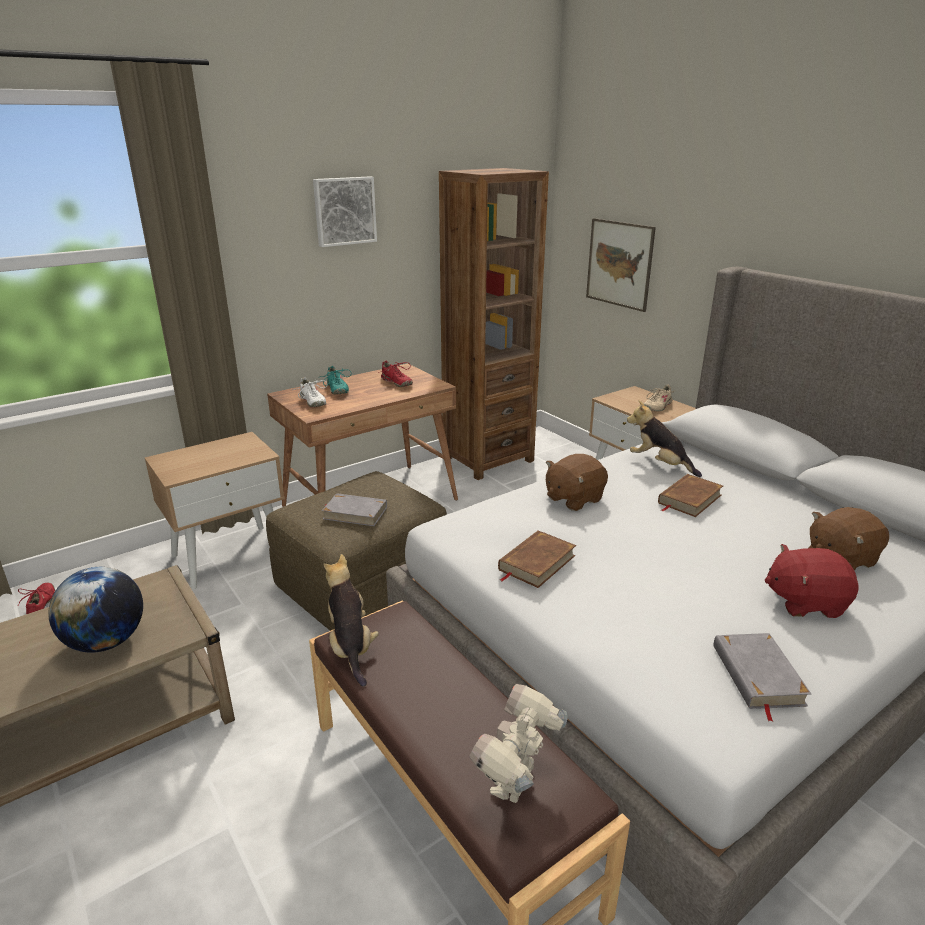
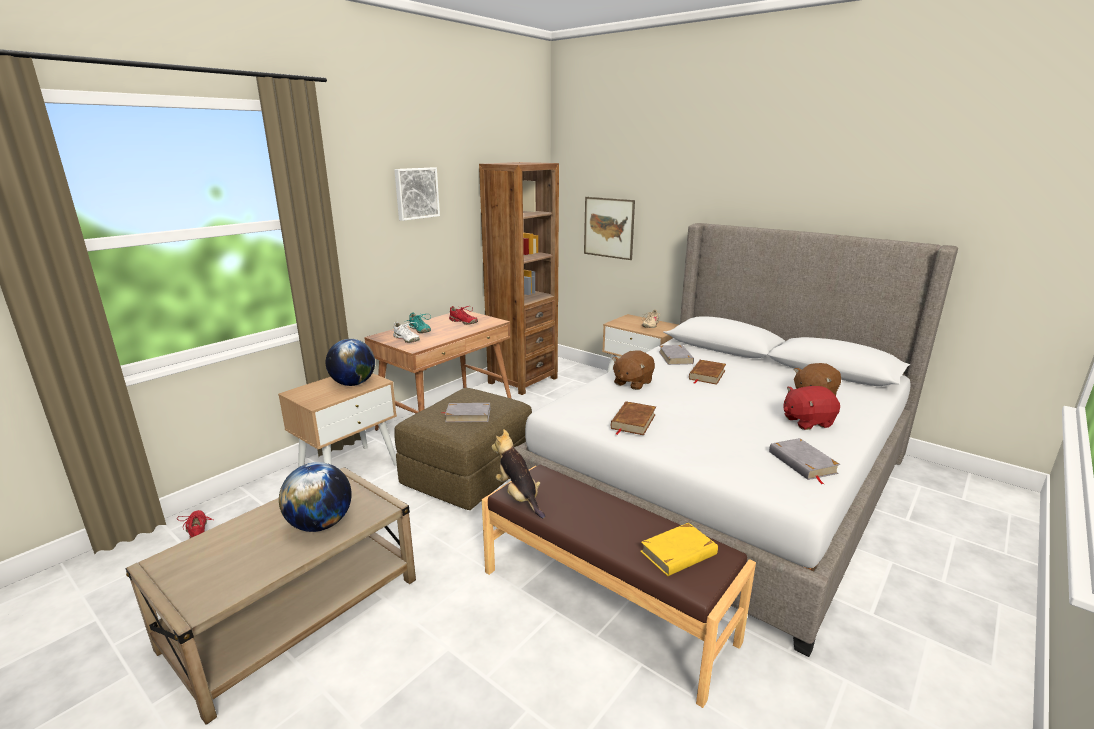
camera: 15 degrees left, 5 degrees down
(232, 454) = (353, 384): none -> globe
(516, 783) = (679, 553): toy robot -> yellow book
(659, 464) = (675, 357): plush toy -> grey book

